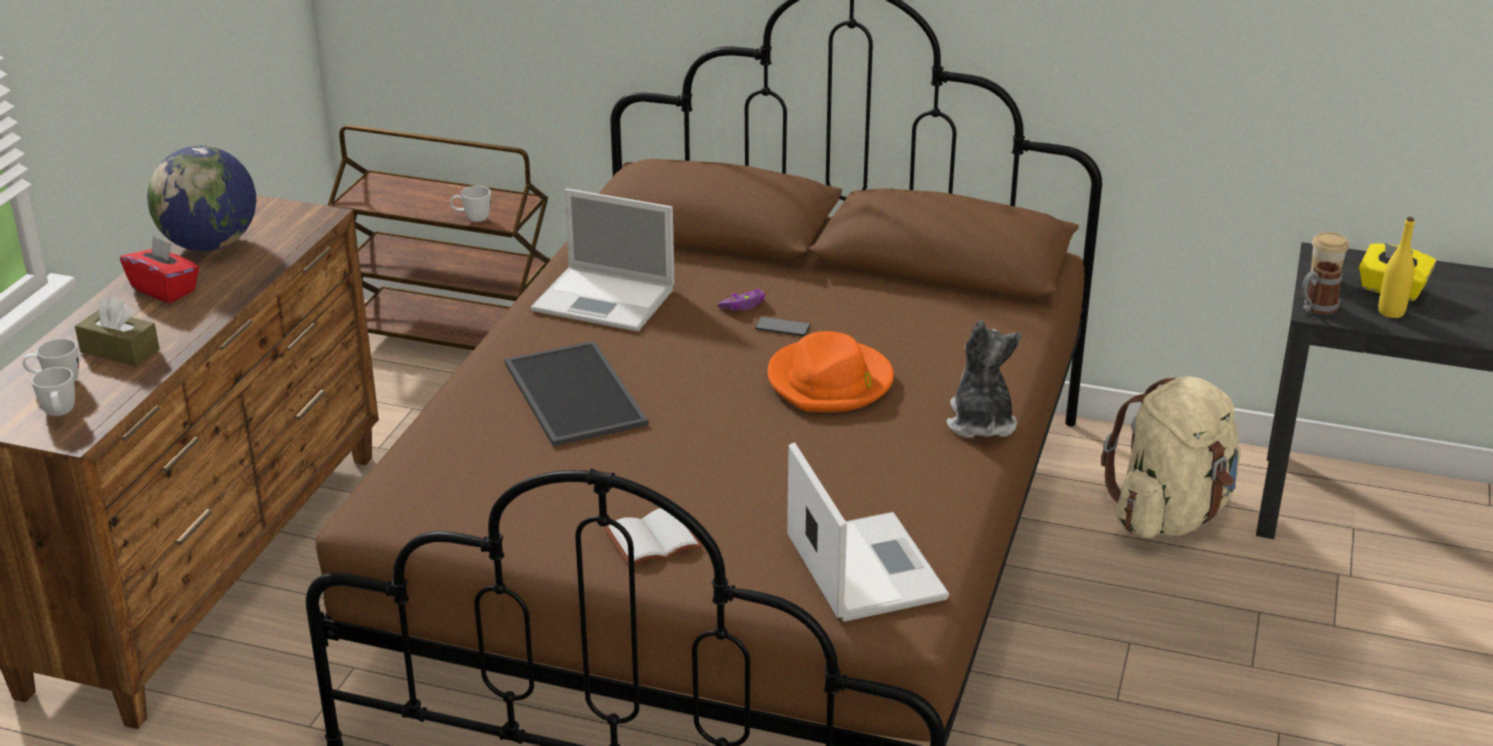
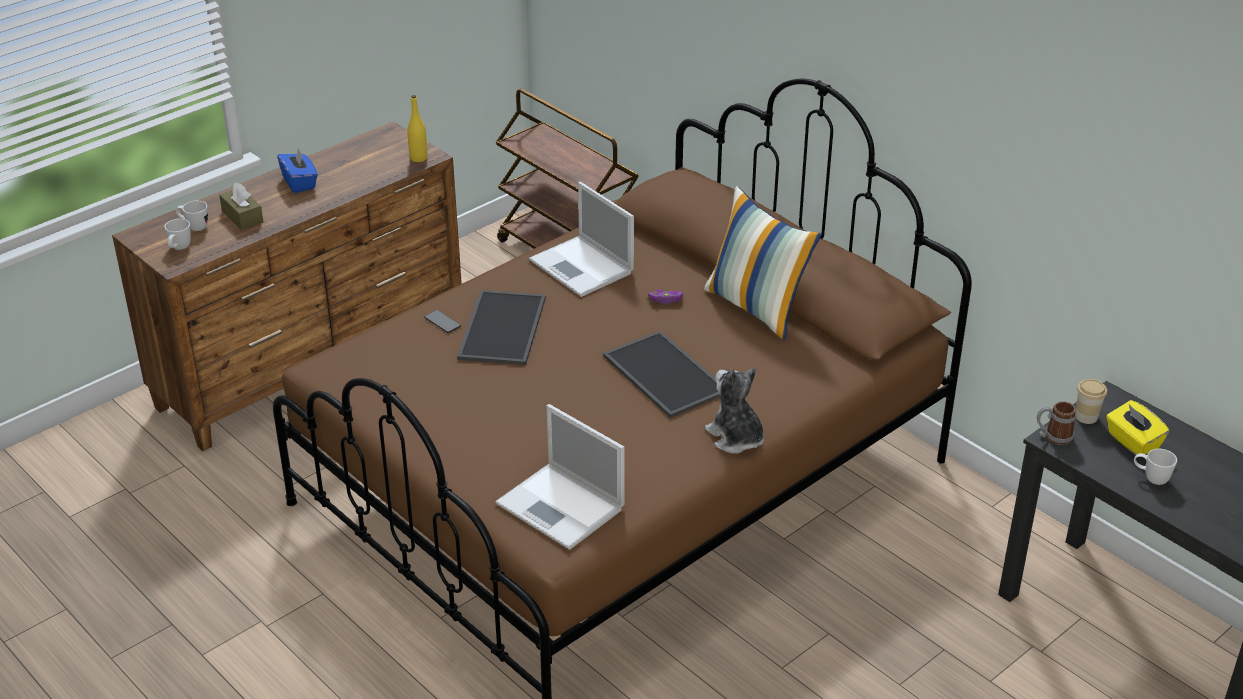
camera: 30 degrees right, 5 degrees up
(165, 290) = (299, 182): red tissue box -> blue tissue box
(210, 245) = (350, 158): globe -> none
(472, 219) = (574, 178): white mug -> white mug (1150, 478)
(652, 542) = (455, 443): white book -> none
(782, 328) = (675, 324): phone -> phone (442, 322)
(830, 382) = (667, 374): orange hat -> tray
(856, 283) = (757, 307): none -> pillow
(863, 566) = (562, 507): laptop -> laptop turned 120 degrees clockwise
(980, 423) = (736, 438): plush toy -> plush toy turned 60 degrees counterclockwise
(1170, 515) = (948, 555): beige backpack -> none
(1391, 312) = (1110, 459): yellow bottle -> yellow bottle (418, 158)

